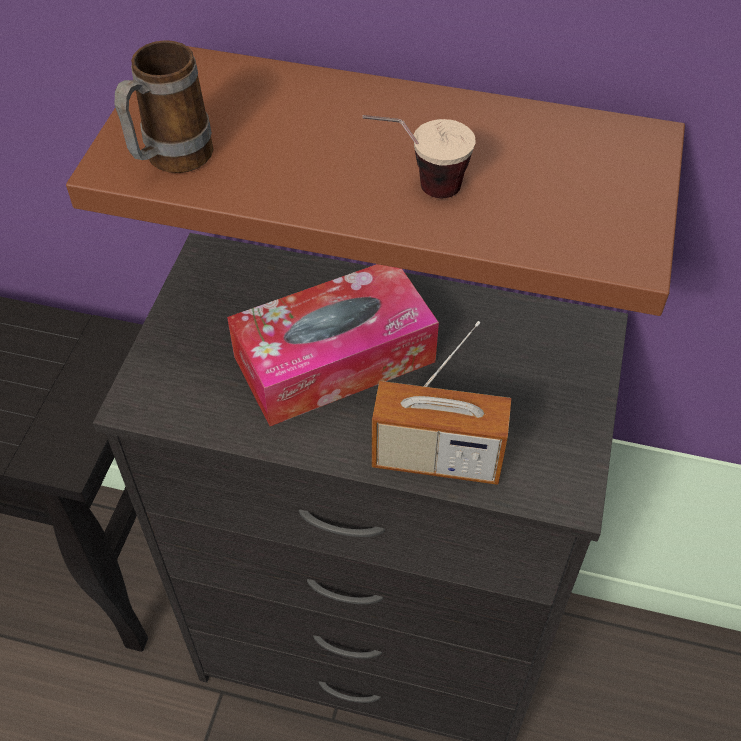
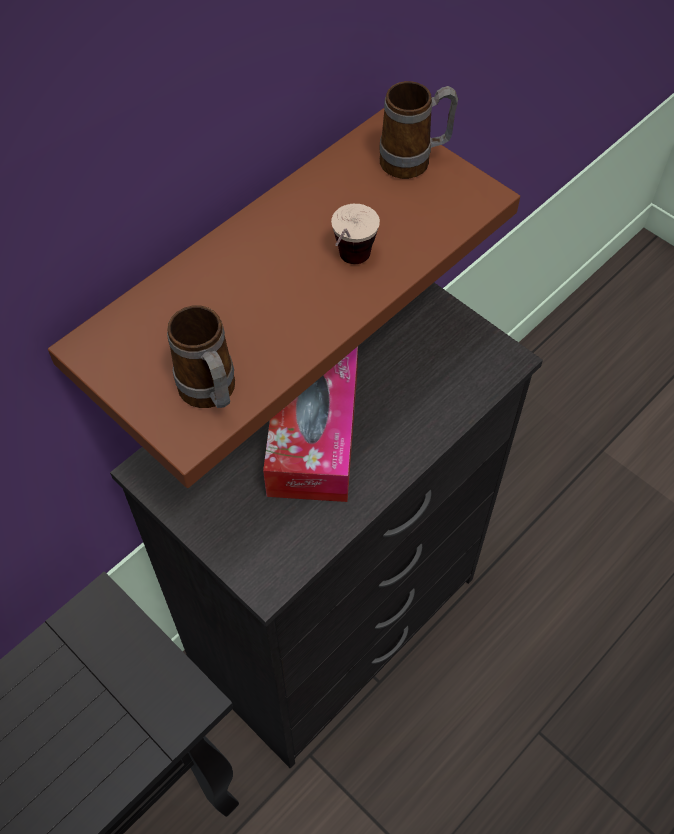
camera: 60 degrees left, 5 degrees up
(437, 459) = (438, 415): radio -> none
(625, 179) = (415, 161): none -> mug

